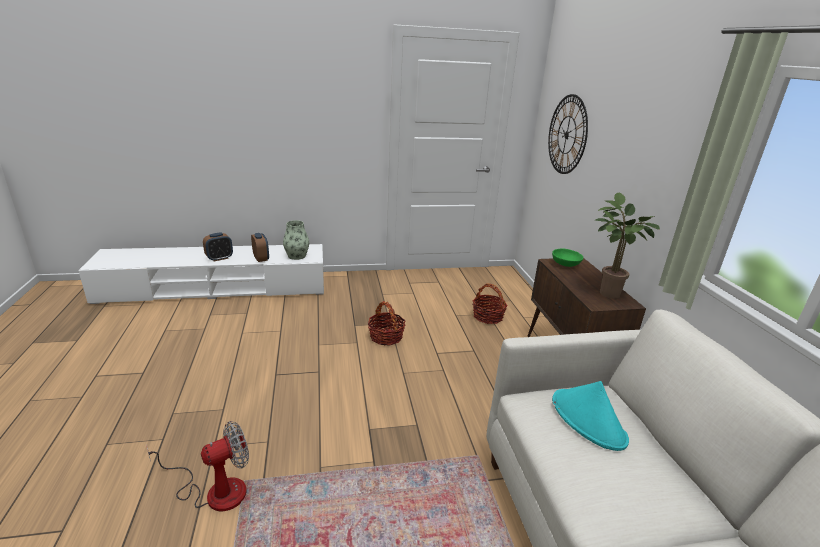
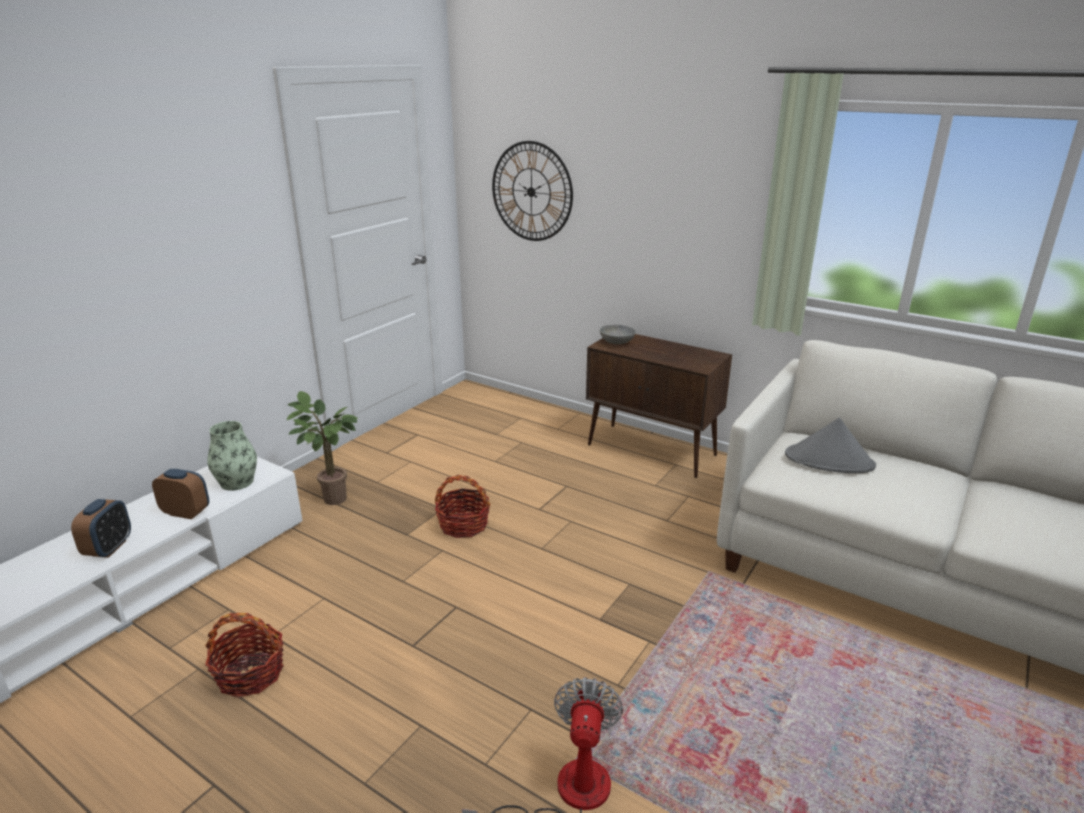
camera: 45 degrees left, 0 degrees up
(488, 316) = (526, 445): basket -> basket (250, 674)
(566, 264) = (617, 342): green bowl -> grey bowl
(588, 420) = (829, 460): turquoise hat -> grey hat
(605, 293) = (688, 354): potted plant -> potted plant (331, 500)

